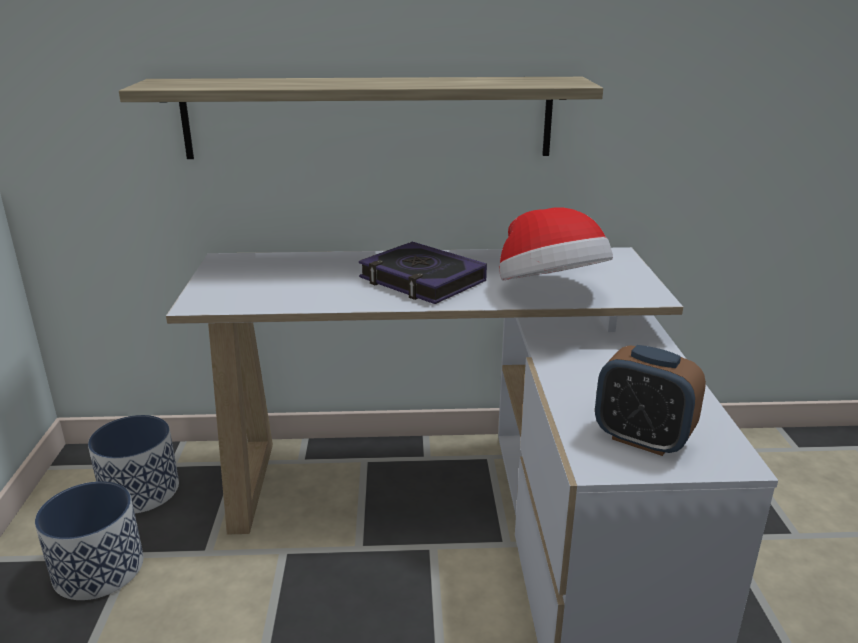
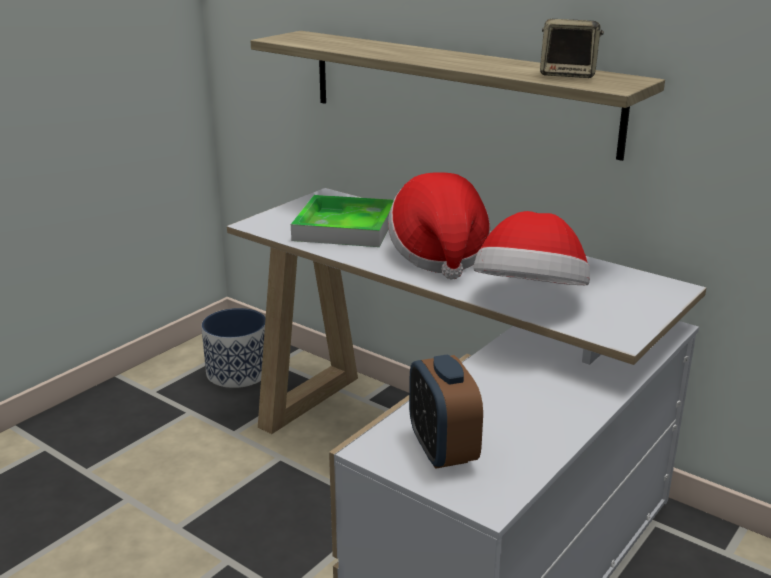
camera: 40 degrees right, 0 degrees up
(99, 569) = (165, 411): planter -> none
(296, 282) = (345, 227): none -> tray
(422, 280) = (439, 256): book -> hat
(516, 81) = (568, 75): none -> speaker

